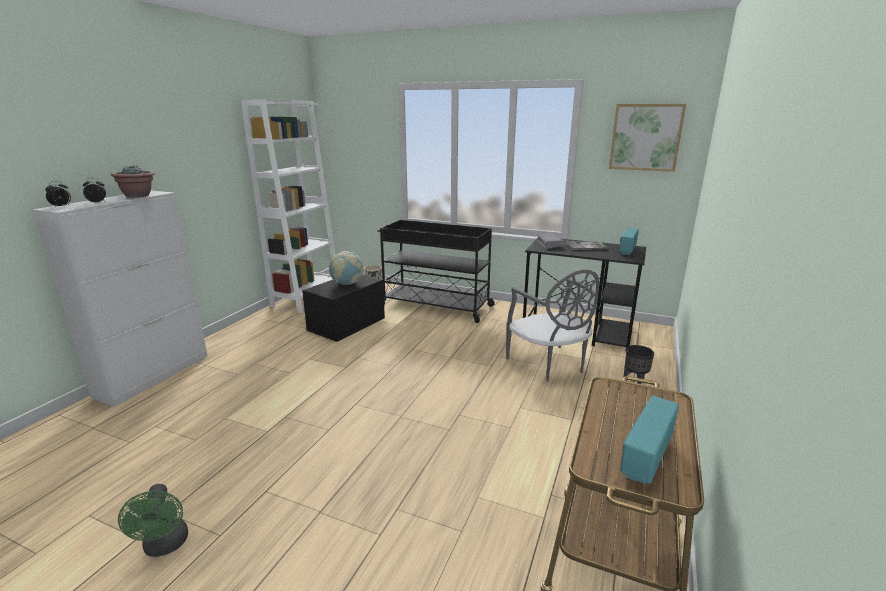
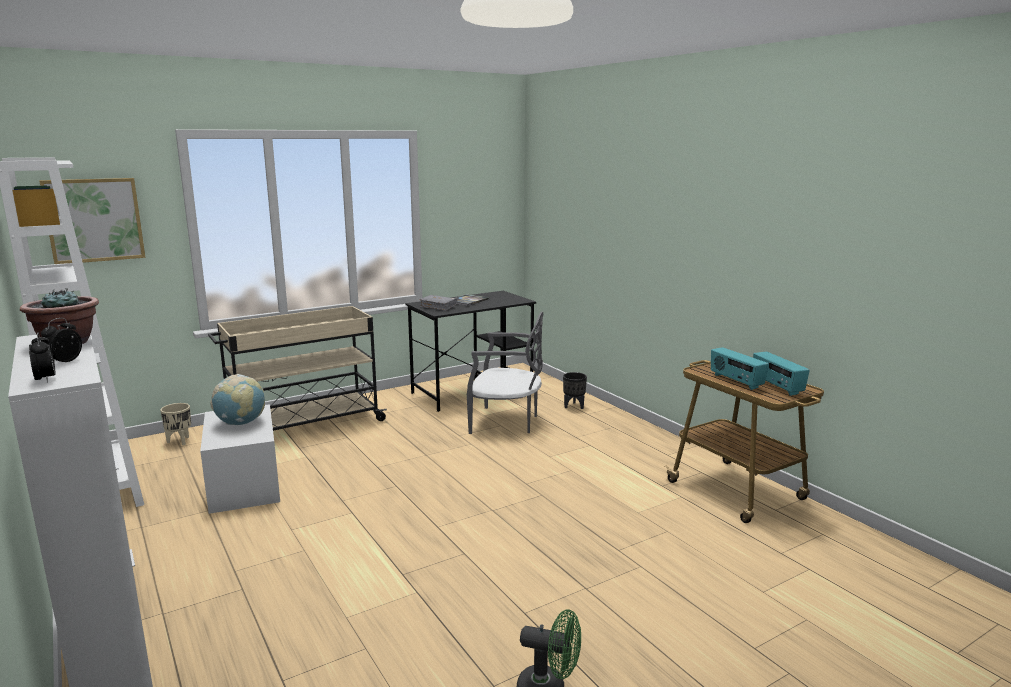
camera: 55 degrees left, 5 degrees down
(347, 324) = (244, 484): black storage box -> white storage box
(434, 306) = (303, 426): black cart -> beige cart
(627, 250) = (500, 296): radio -> radio (736, 381)
(645, 137) = (477, 187): picture -> picture (94, 220)

